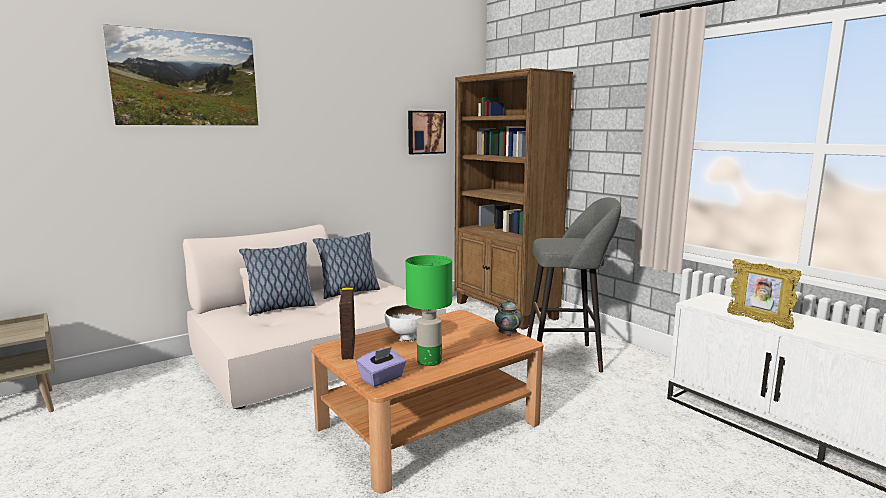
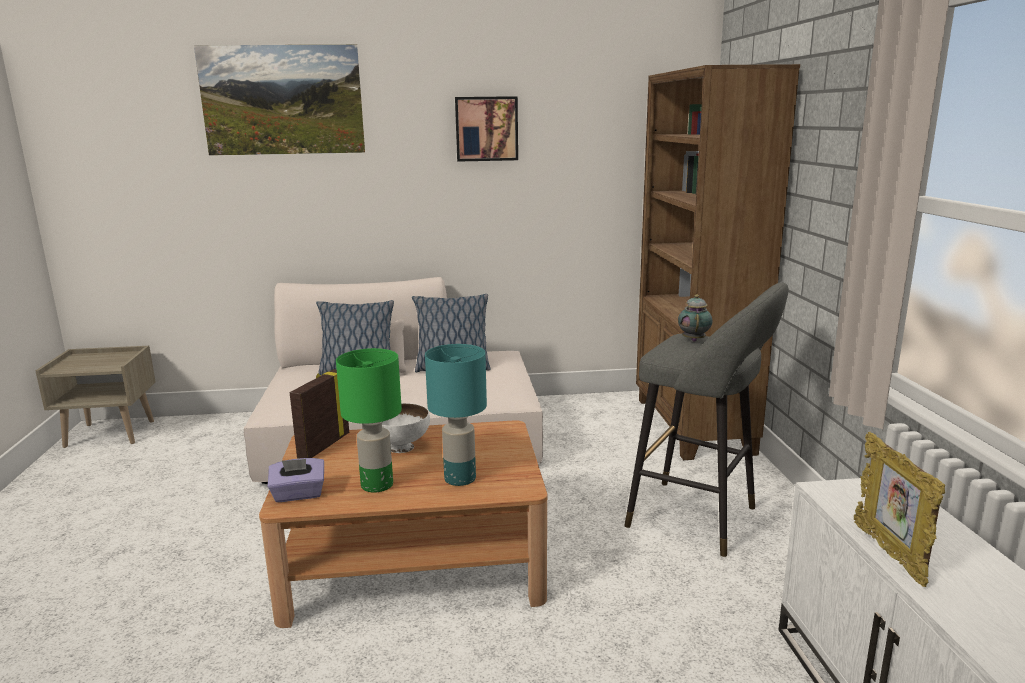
camera: 30 degrees right, 5 degrees up
(426, 132) = (606, 157): picture -> picture (486, 129)
(477, 346) = (460, 478): none -> turquoise table lamp
(507, 334) = (520, 471): teapot -> teapot (694, 339)

